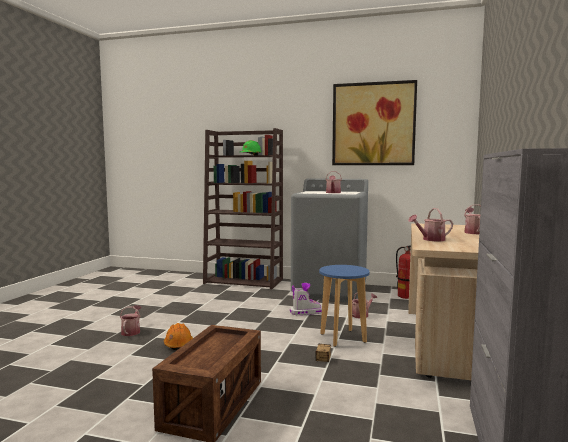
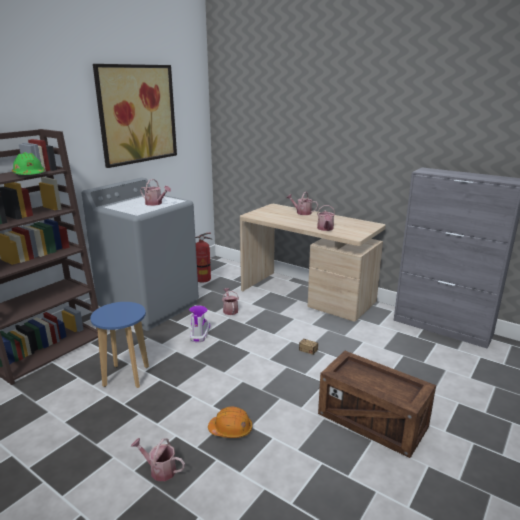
camera: 70 degrees left, 15 degrees up
(342, 338) = (274, 332): blue stool -> blue stool (126, 376)

